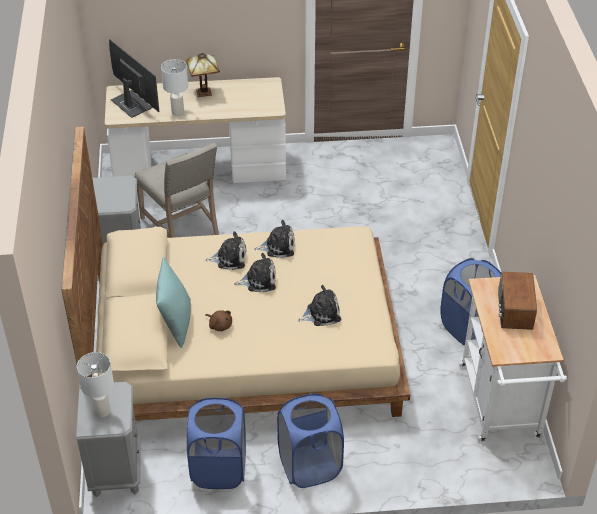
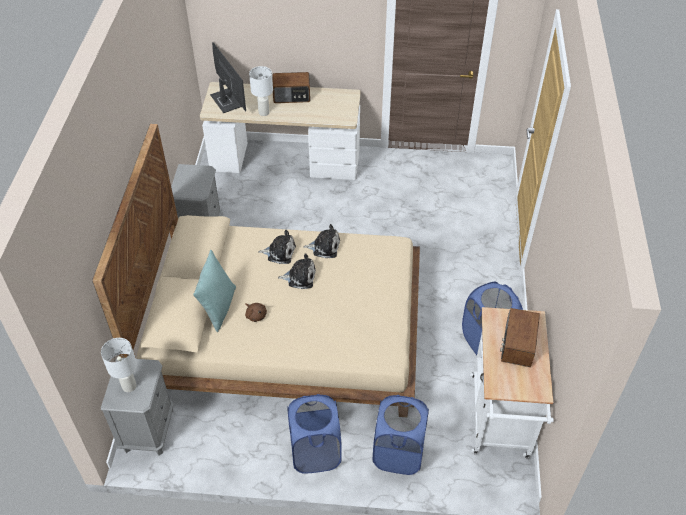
camera: 10 degrees right, 5 degrees up
(182, 226) = (258, 211): beige chair -> none
(205, 91) = (292, 96): table lamp -> radio
(219, 469) = (236, 443): blue laundry basket -> blue laundry basket (398, 453)
(321, 313) = (347, 317): plush toy -> none

